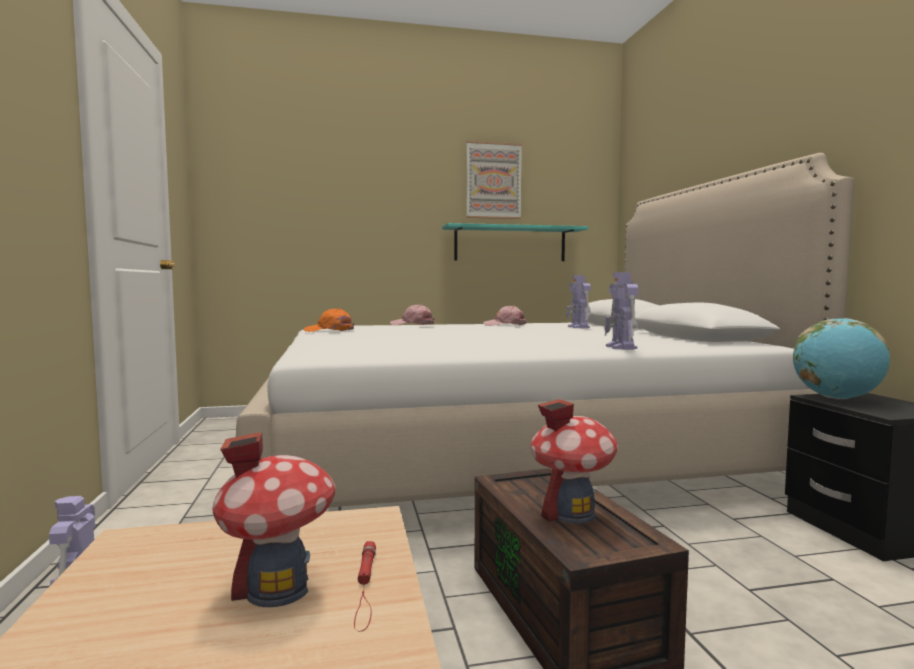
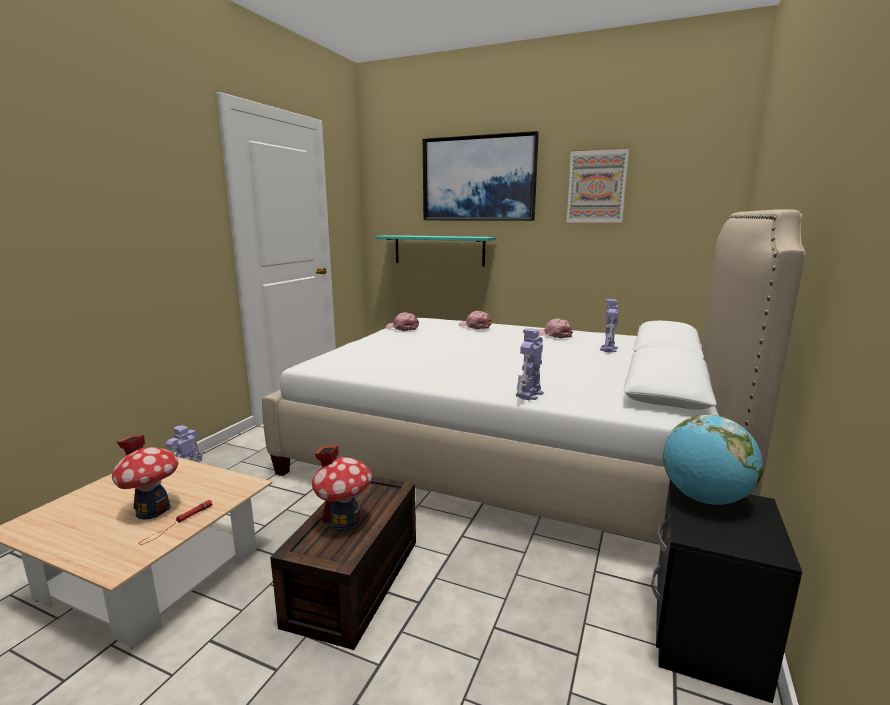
camera: 35 degrees right, 10 degrees up
(329, 330) = (402, 328): orange cap -> pink cap
(363, 164) = (478, 179): none -> picture
(510, 244) = (609, 249): turquoise shelf -> turquoise shelf (439, 250)

